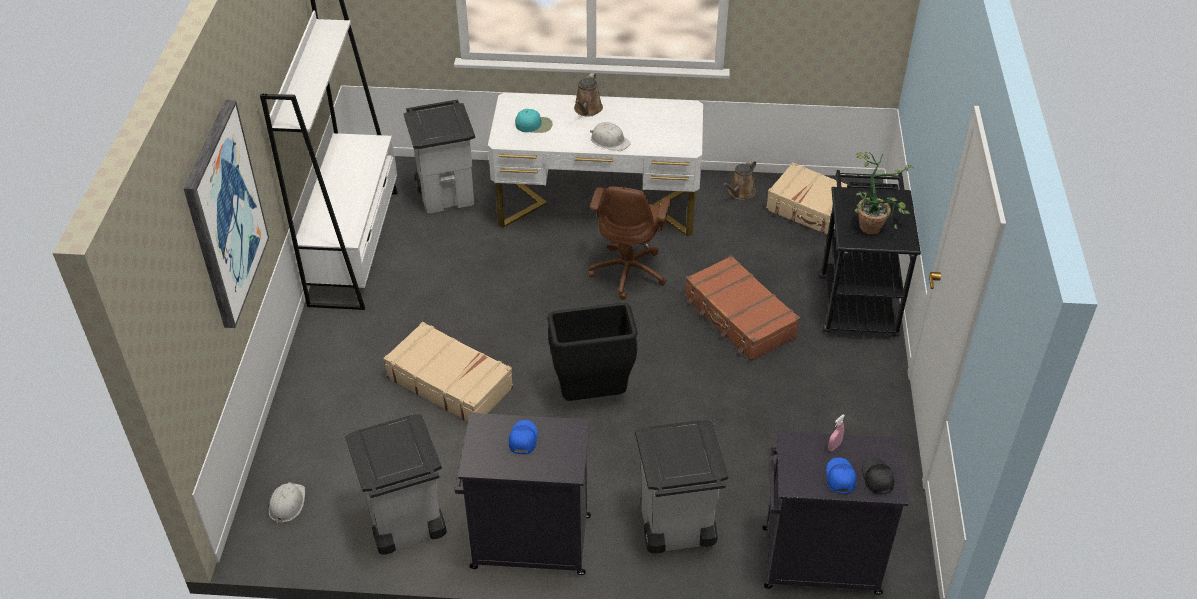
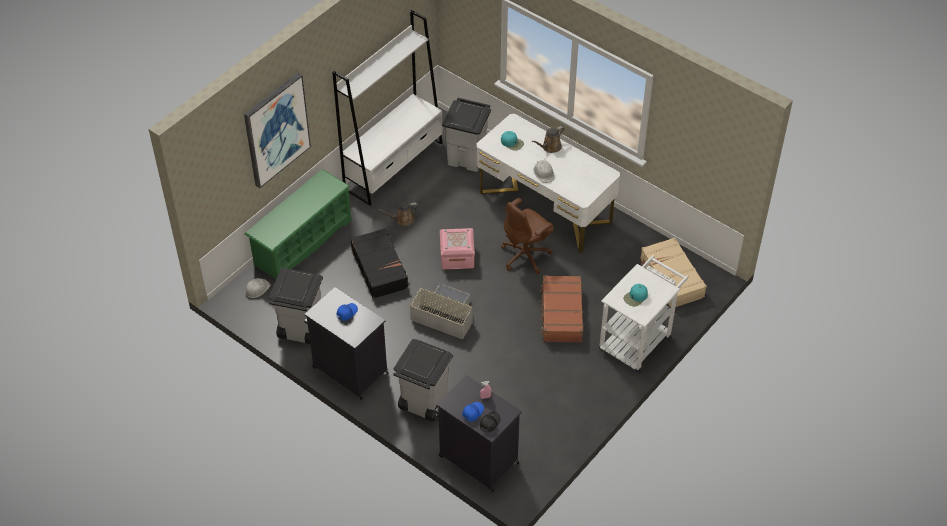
camera: 35 degrees right, 5 degrees up
(305, 404) = (302, 242): none -> green shoe rack
(450, 382) = (380, 268): beige suitcase -> black suitcase
(542, 315) = (457, 257): none -> pink storage box
(592, 397) = (443, 315): black trash can -> grey storage box
(740, 193) = (636, 240): brown watering can -> brown watering can (402, 220)
(856, 298) = (638, 339): black cart -> white cart
(873, 224) = (635, 297): potted plant -> turquoise cap

